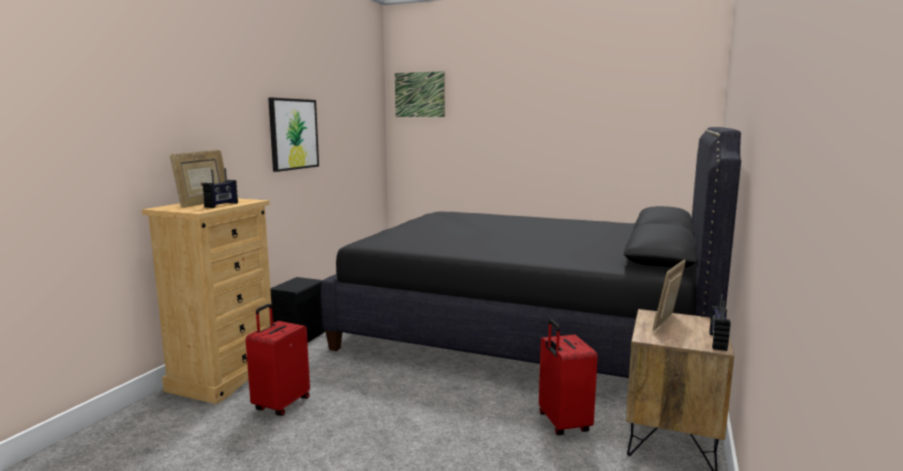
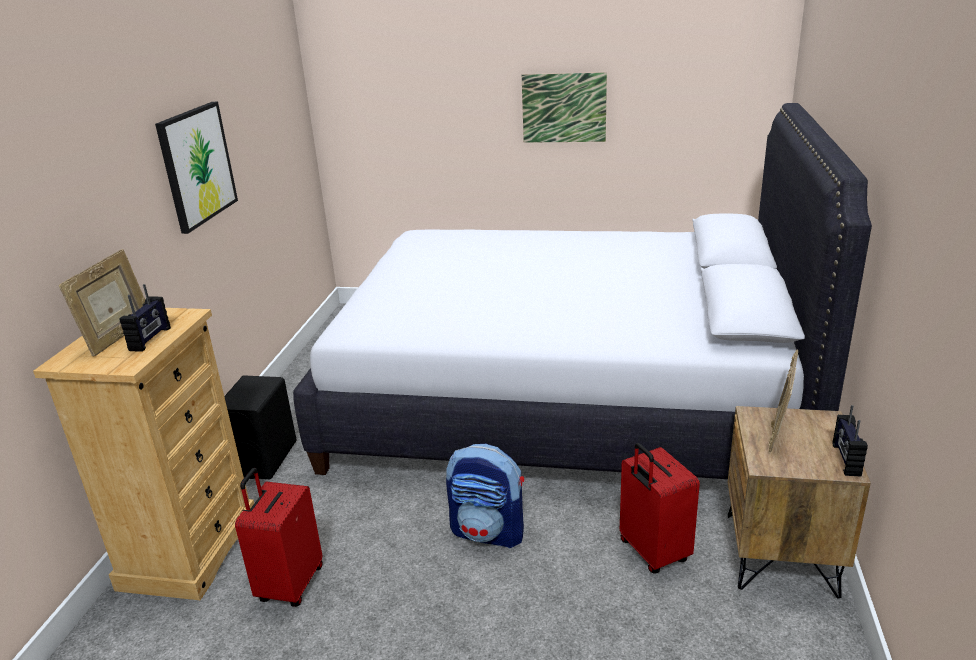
camera: 10 degrees left, 15 degrees up
(419, 94) = (356, 49): picture -> picture (564, 108)
(438, 395) = (489, 532): none -> backpack
(528, 331) = (565, 398): black bed -> white bed

